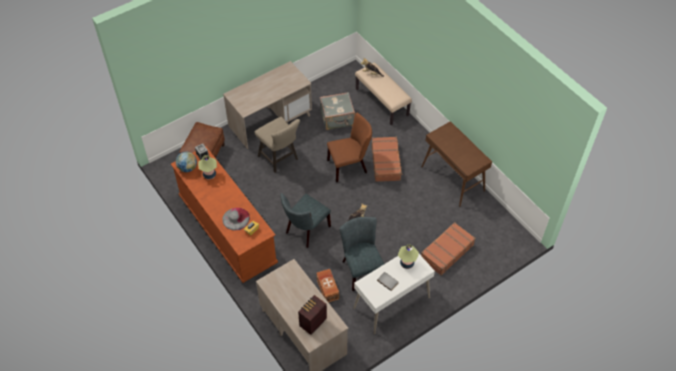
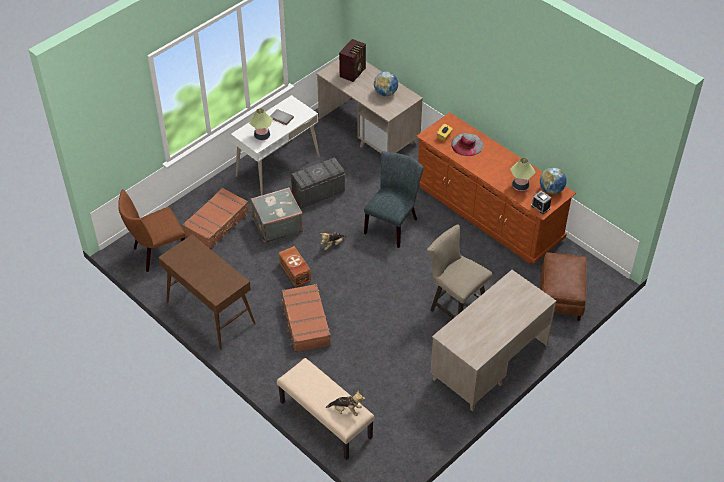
camera: 170 degrees right, 5 degrees down
(288, 291) = (385, 93): none -> globe
(328, 288) = (351, 170): brown storage box -> brown storage box (295, 272)
(337, 119) = (389, 380): grey suitcase -> grey suitcase (277, 225)
(350, 166) = (355, 311): brown chair -> brown chair (157, 253)
(360, 269) = (318, 193): grey chair -> grey storage box

